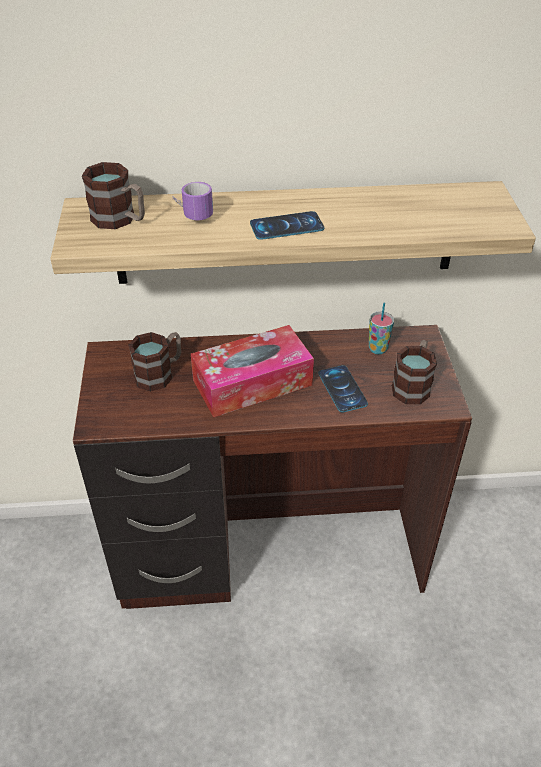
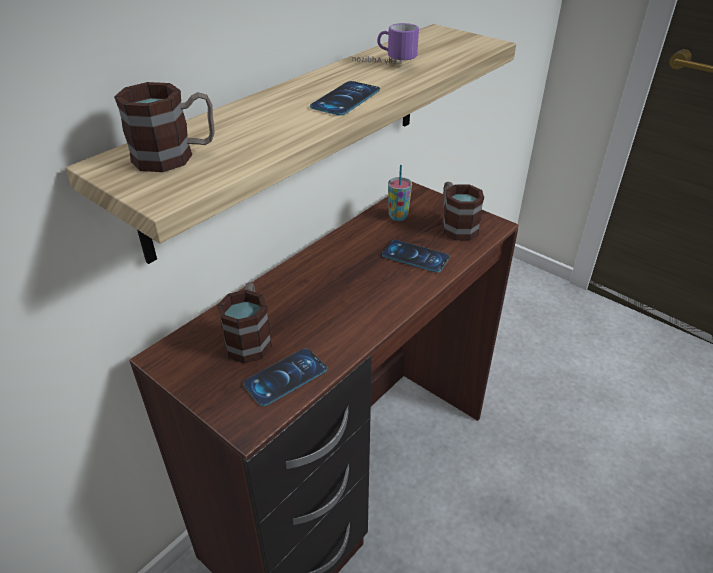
camera: 45 degrees left, 5 degrees down
(147, 412) = (285, 377): none -> phone
(190, 213) = (240, 124): mug -> mug (384, 64)
(252, 383) = (343, 294): tissue box -> none

